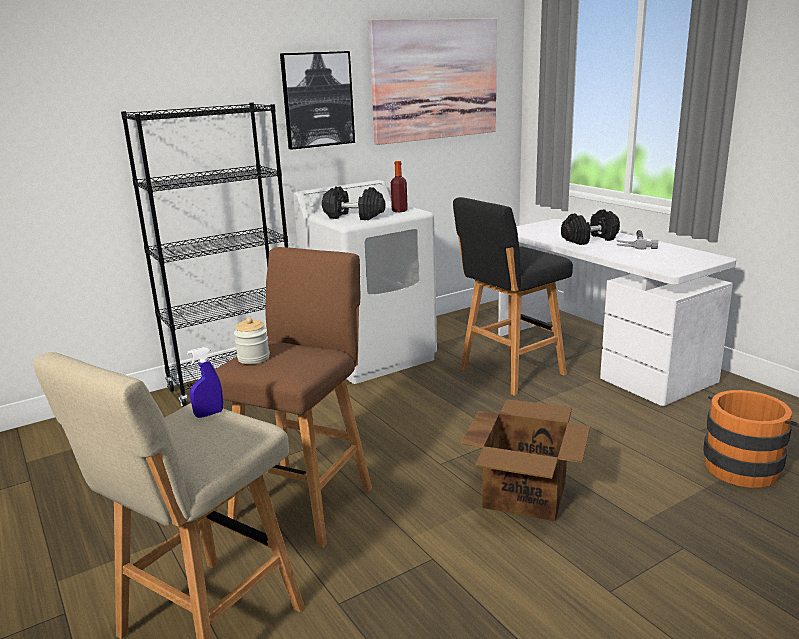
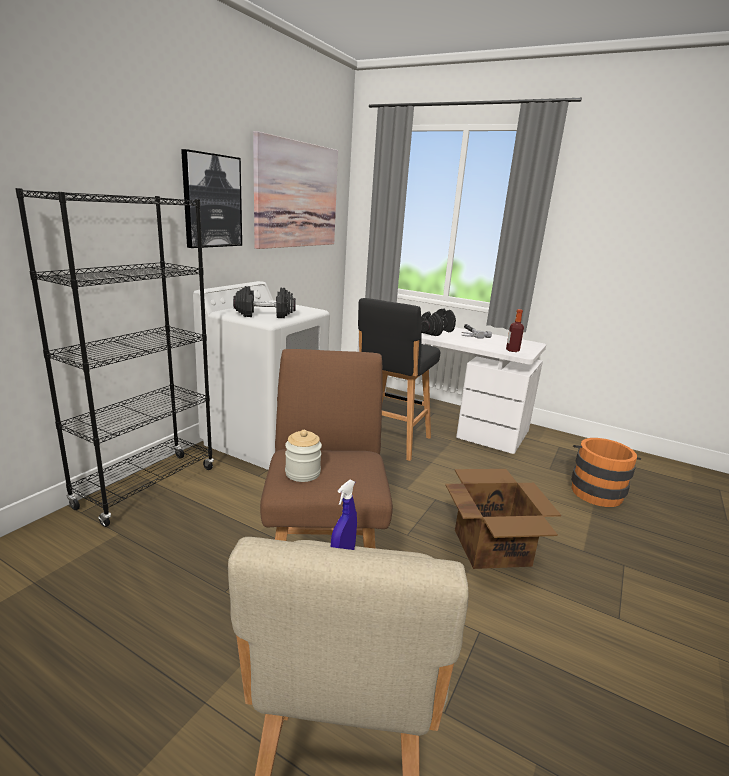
camera: 30 degrees left, 0 degrees up
(399, 211) = (298, 309): bottle -> bottle (512, 350)

